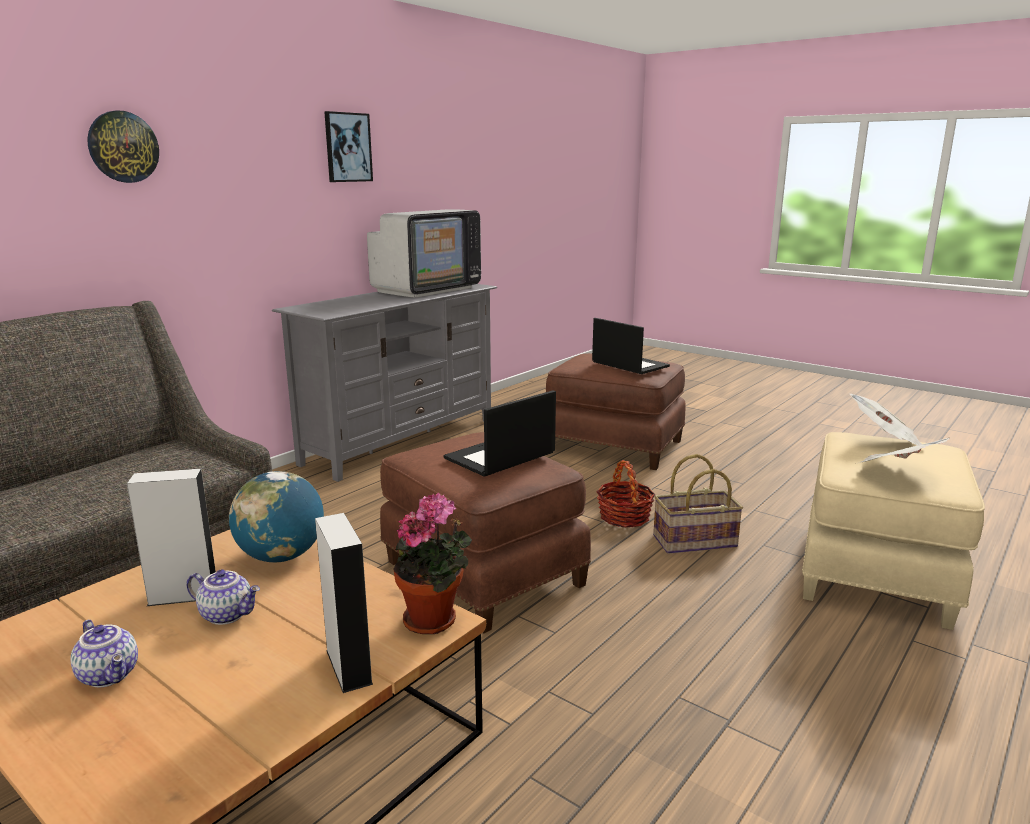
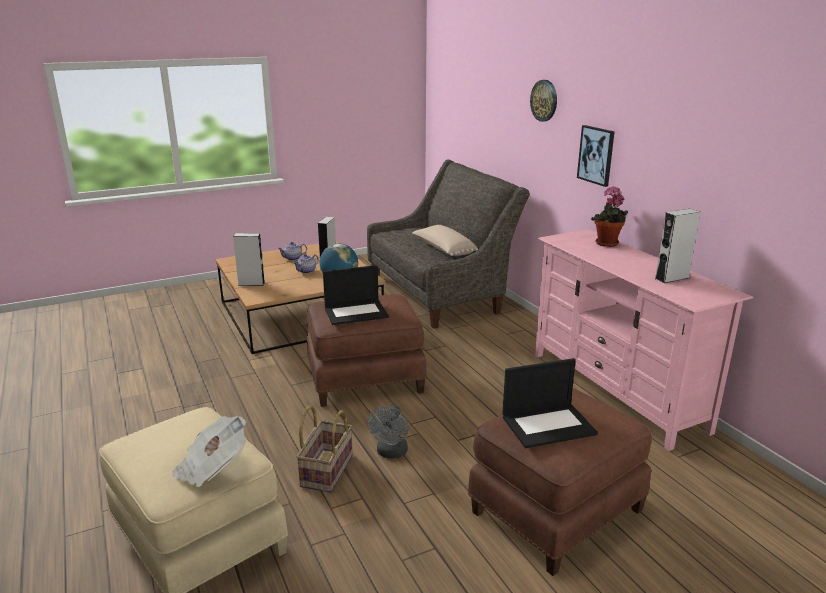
camera: 115 degrees right, 5 degrees up
(128, 468) = (443, 250): none -> beige pillow
(347, 147) = (674, 122): picture -> picture (596, 155)
(400, 441) = (616, 390): grey tv stand -> pink tv stand
(427, 289) = (672, 278): television -> grey speaker
(435, 620) = (257, 298): potted plant -> potted plant (607, 244)
(499, 456) = (356, 312): laptop -> laptop turned 90 degrees clockwise
(624, 517) = (391, 453): basket -> grey fan
(897, 471) = (168, 430): newspaper -> none

